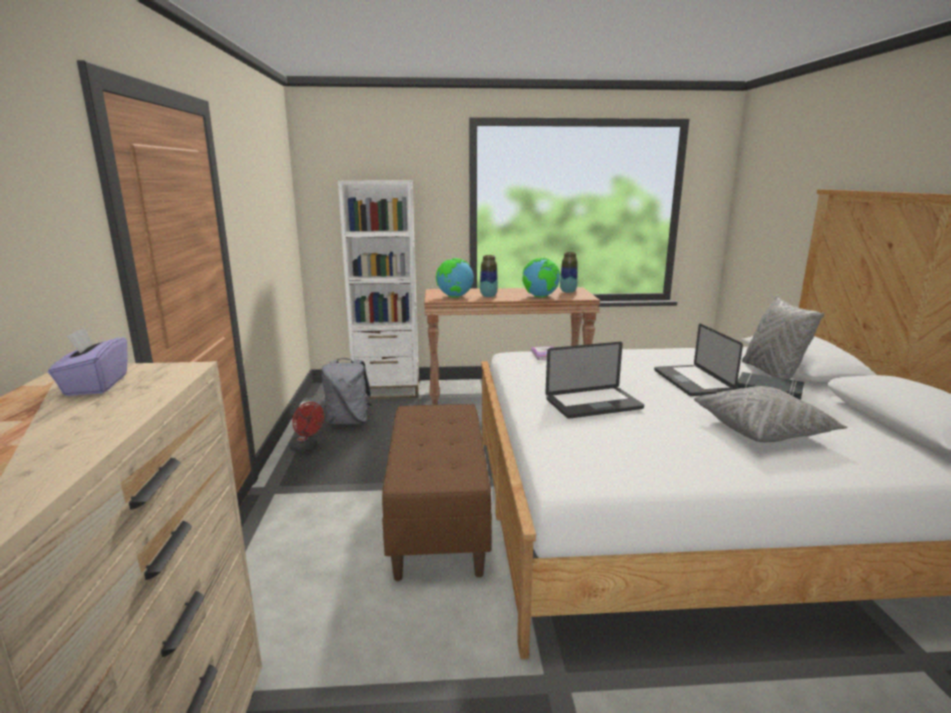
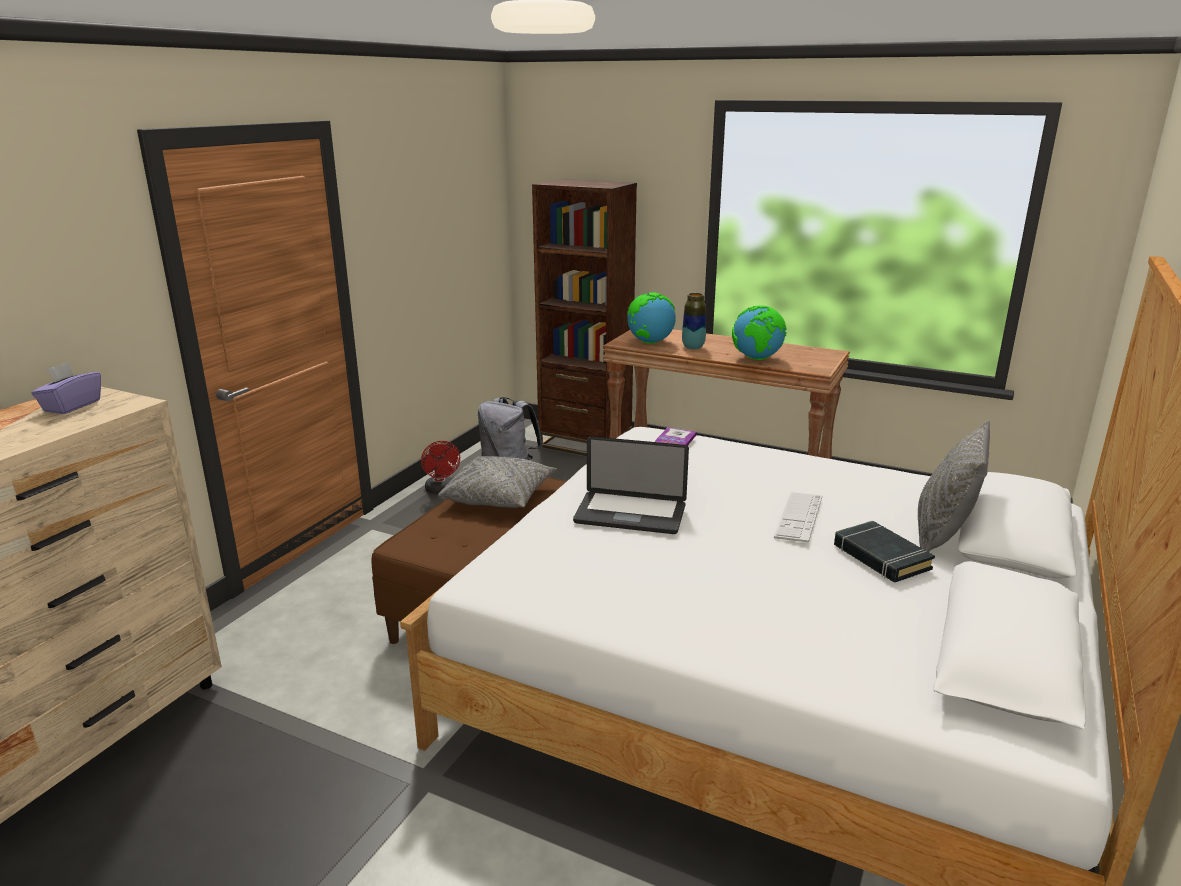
camera: 30 degrees right, 5 degrees up
(387, 390) = (585, 444): white bookcase -> brown bookcase
(568, 291) = (810, 356): vase -> none
(692, 381) = (798, 517): laptop -> keyboard
(763, 429) = (774, 598): grey pillow -> grey pillow (499, 497)

